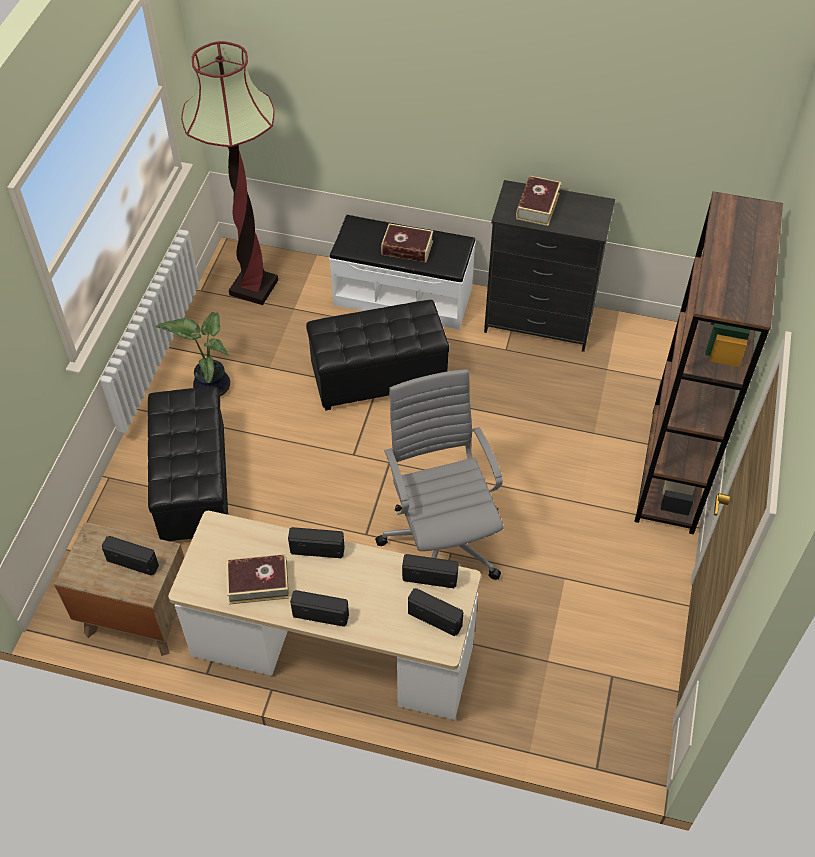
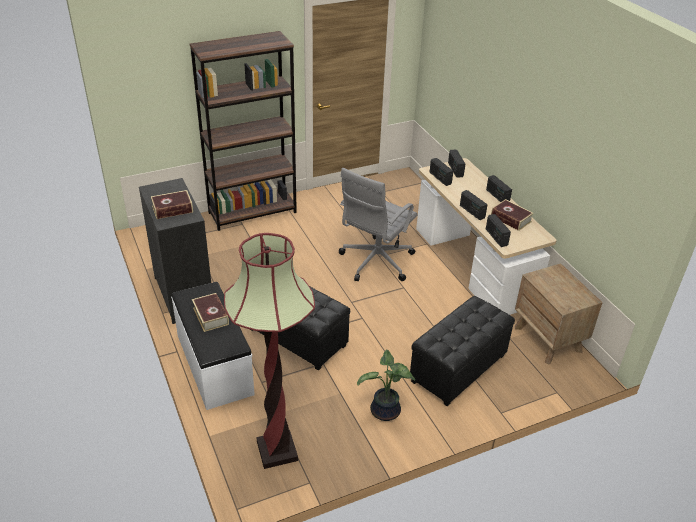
camera: 130 degrees left, 15 degrees down
(133, 562) = (553, 283): radio -> radio (496, 237)

